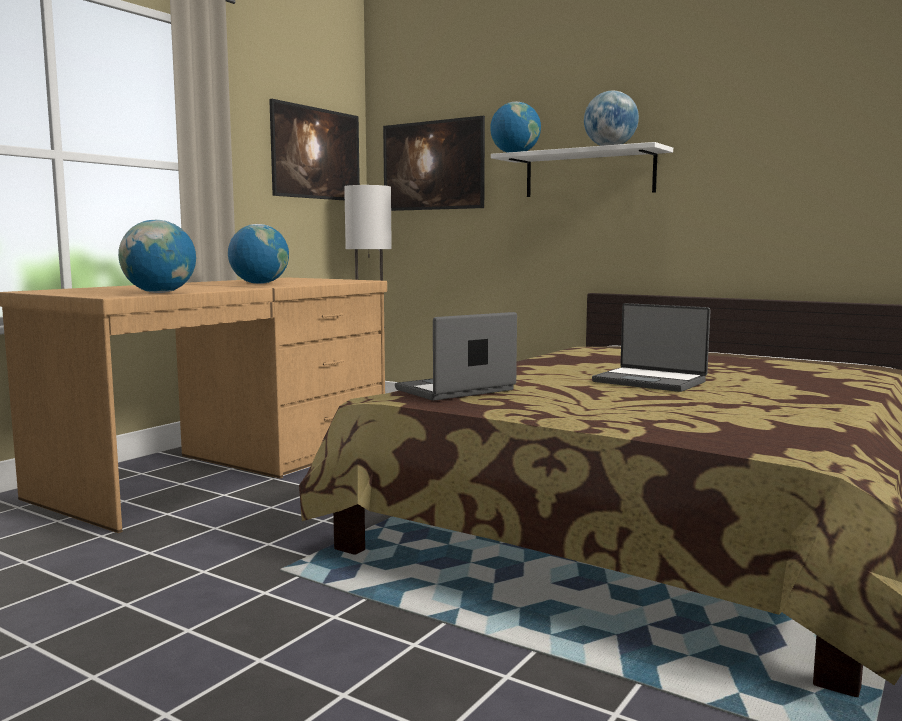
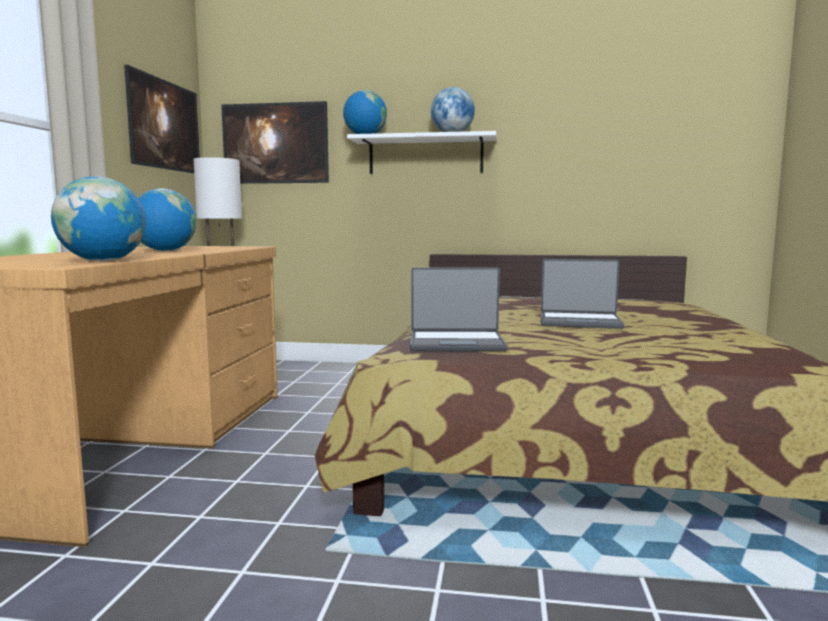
camera: 25 degrees left, 0 degrees up
(456, 390) = (456, 343): laptop -> laptop turned 120 degrees counterclockwise

